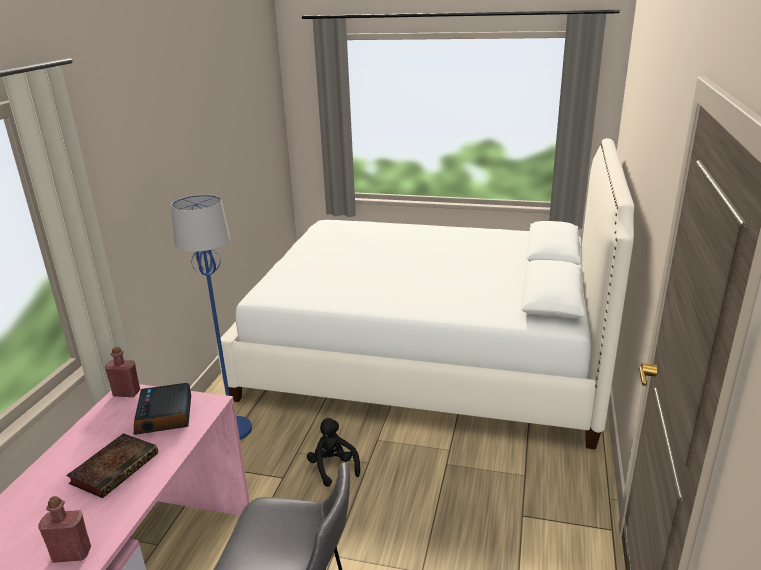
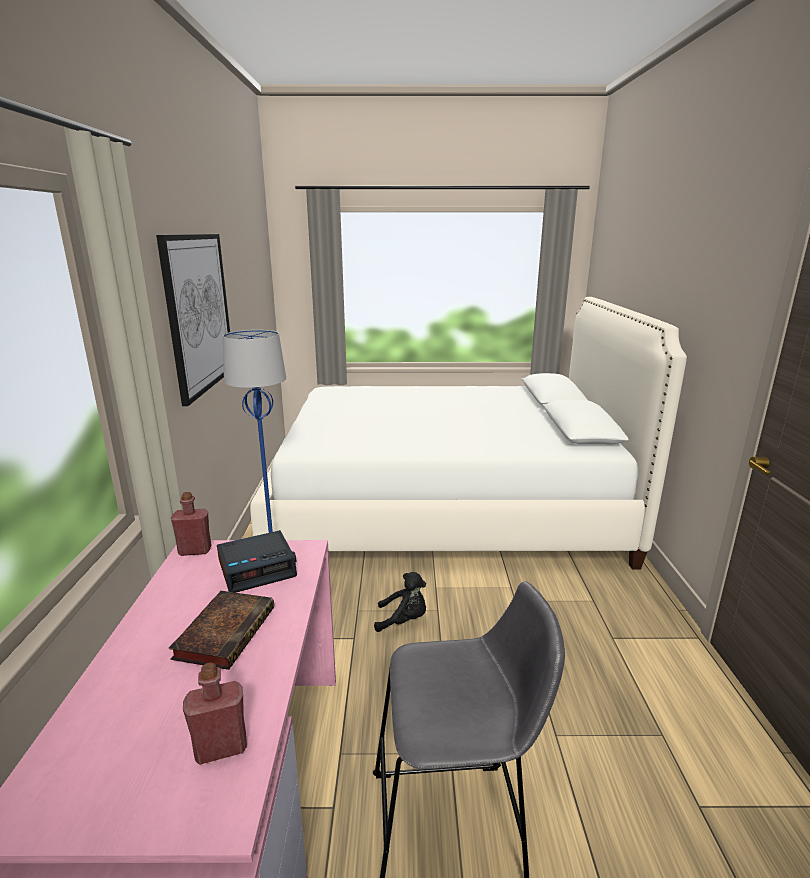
camera: 15 degrees left, 5 degrees down
(165, 415) = (258, 568): alarm clock -> alarm clock turned 90 degrees counterclockwise
(170, 171) = (199, 313): none -> picture
(333, 467) = (403, 620): black plush toy -> black plush toy turned 135 degrees clockwise

